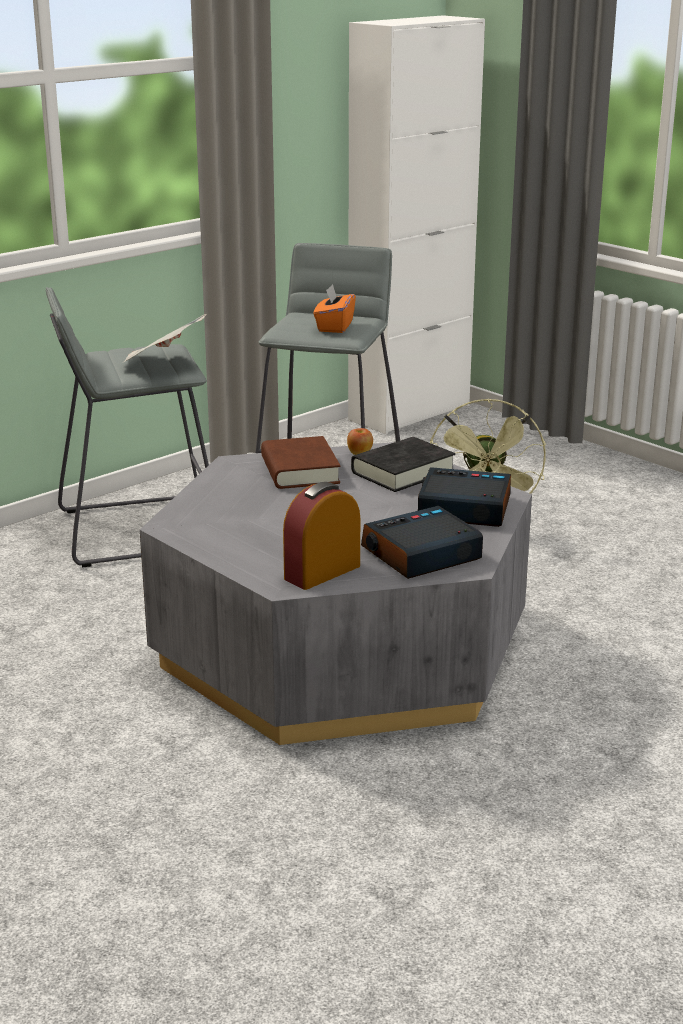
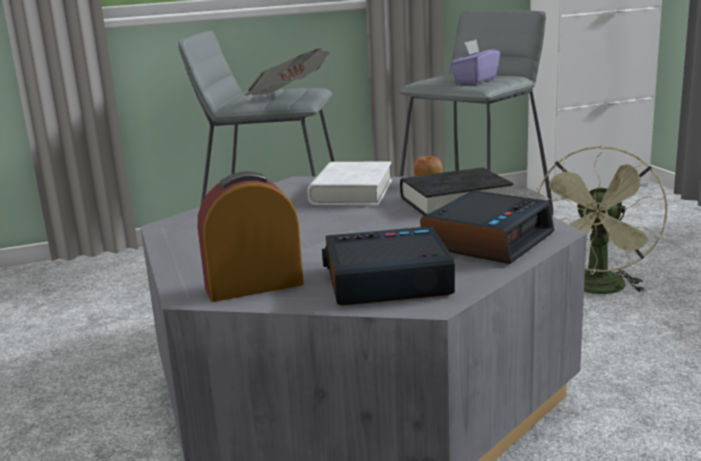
camera: 25 degrees right, 5 degrees down
(300, 471) = (351, 192): brown book -> white book
(334, 327) = (474, 80): orange tissue box -> purple tissue box
(463, 509) = (487, 240): alarm clock -> alarm clock turned 90 degrees clockwise

